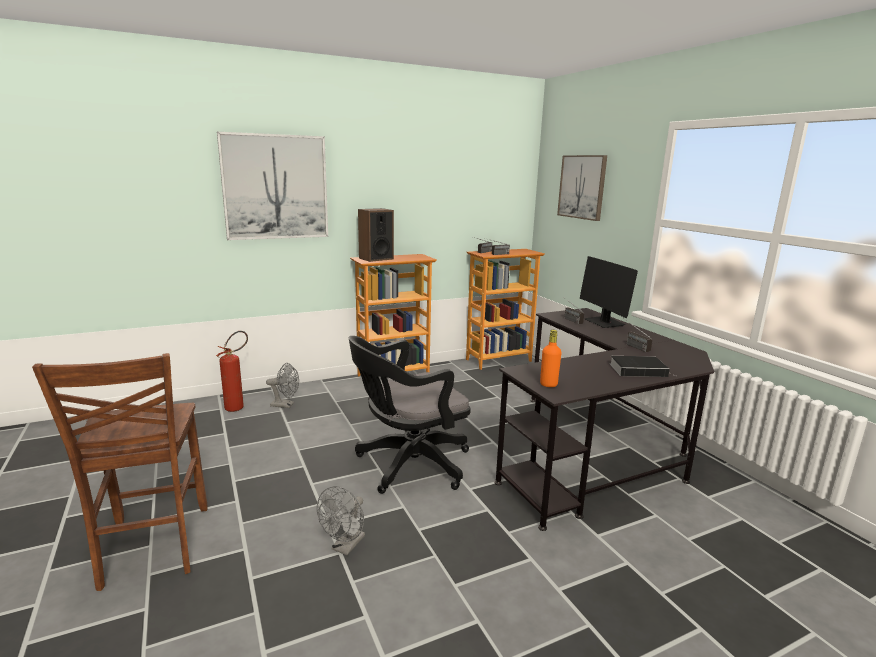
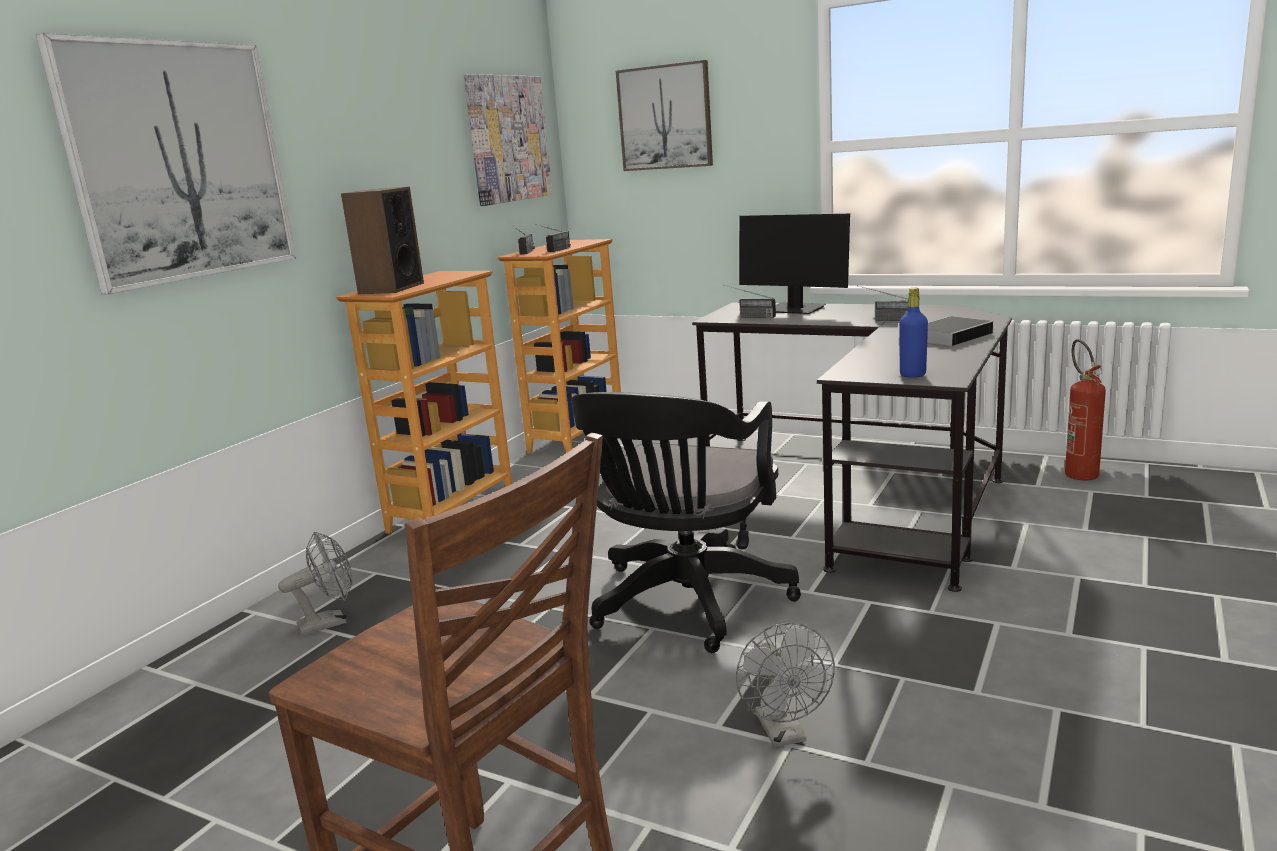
camera: 35 degrees left, 0 degrees up
(238, 406) = (230, 664): fire extinguisher -> fire extinguisher (1078, 472)
(491, 188) = (508, 139): none -> picture
(548, 384) = (912, 375): orange bottle -> blue bottle

